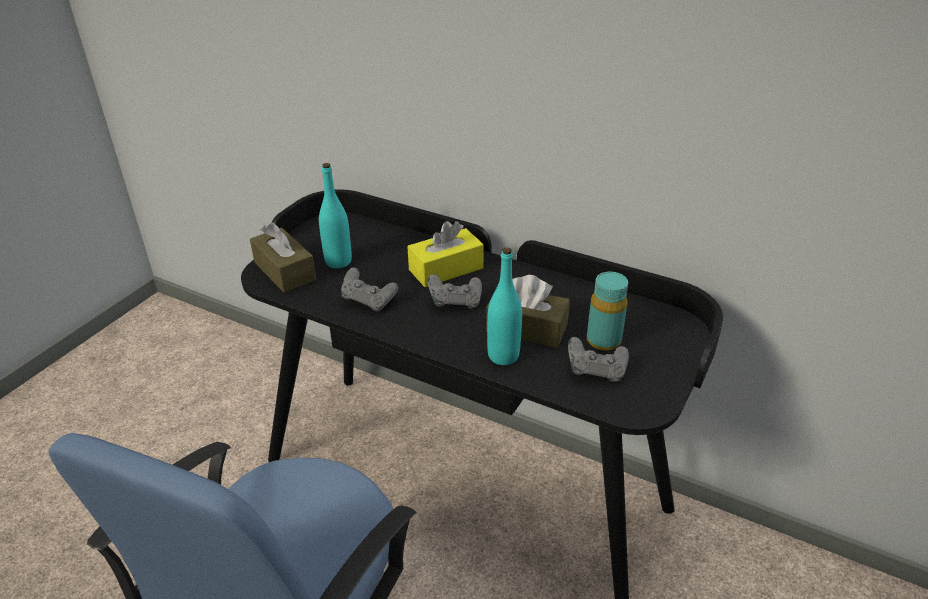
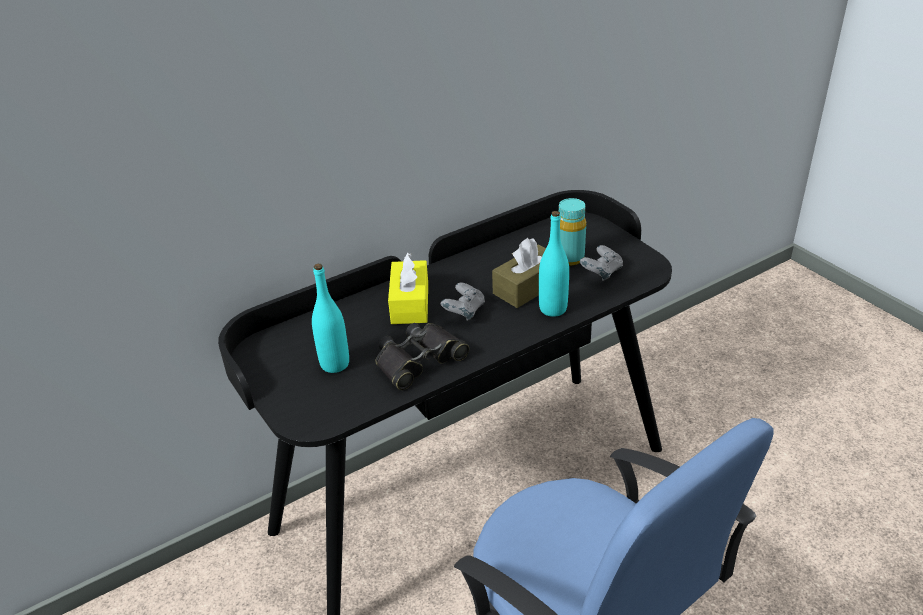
camera: 60 degrees left, 0 degrees up
(285, 271) = (316, 404): brown tissue box -> none
(369, 301) = (419, 360): grey game controller -> black binoculars

